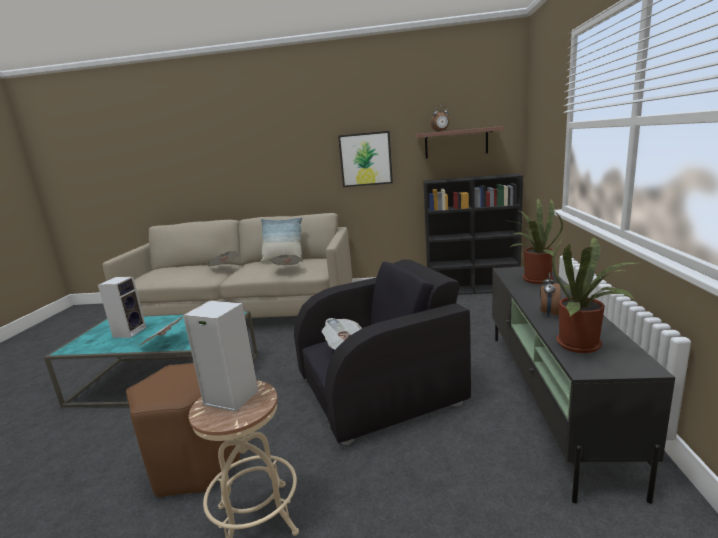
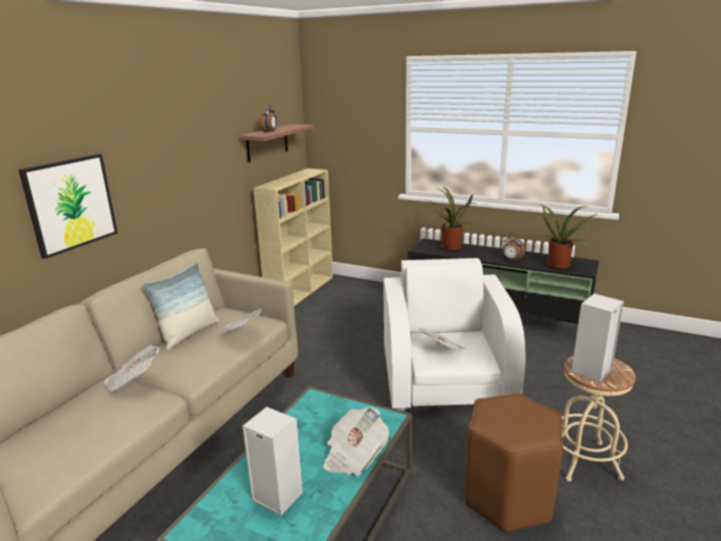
camera: 70 degrees left, 5 degrees up
(365, 159) = (200, 171): picture -> picture (70, 204)
(380, 390) = (445, 376): black armchair -> white armchair
(473, 289) = (301, 291): black bookcase -> beige bookcase

